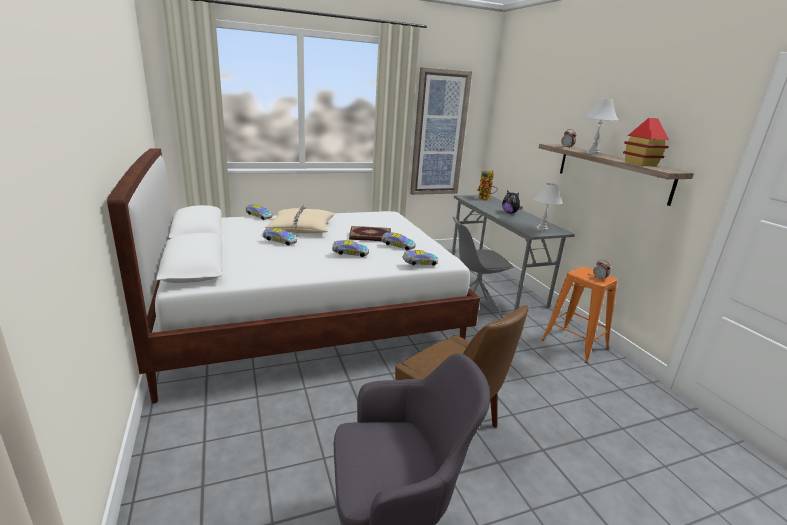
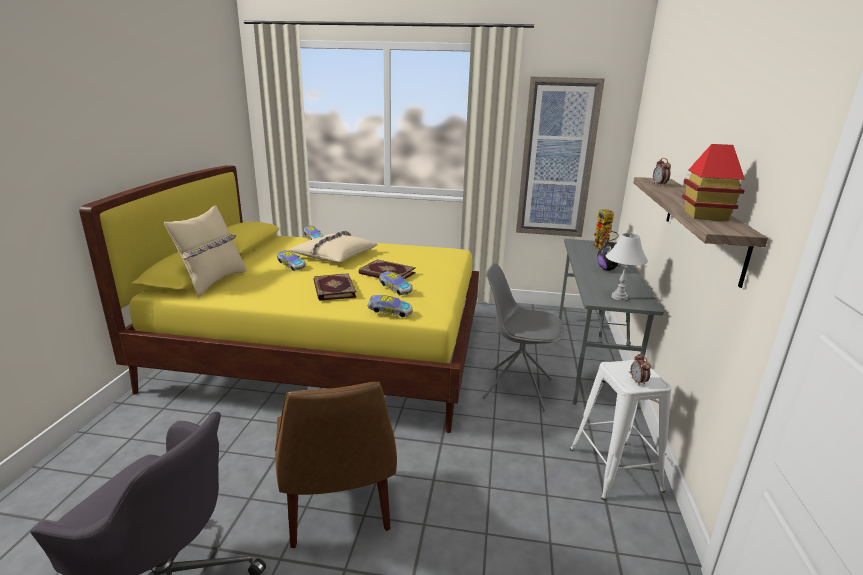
camera: 30 degrees right, 0 degrees up
(228, 266) = (213, 282): none -> beige pillow
(307, 319) = (326, 353): white bed -> yellow bed
(349, 254) = (333, 289): toy car -> book
(574, 344) = (614, 468): orange stool -> white stool
(592, 153) = (675, 195): white table lamp -> none

